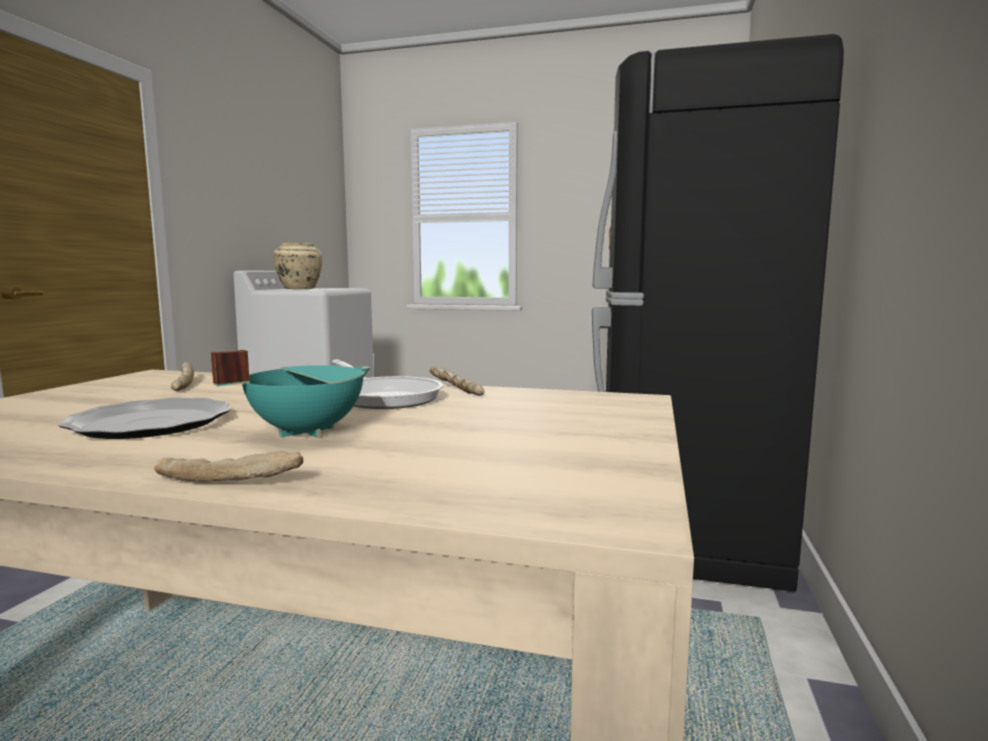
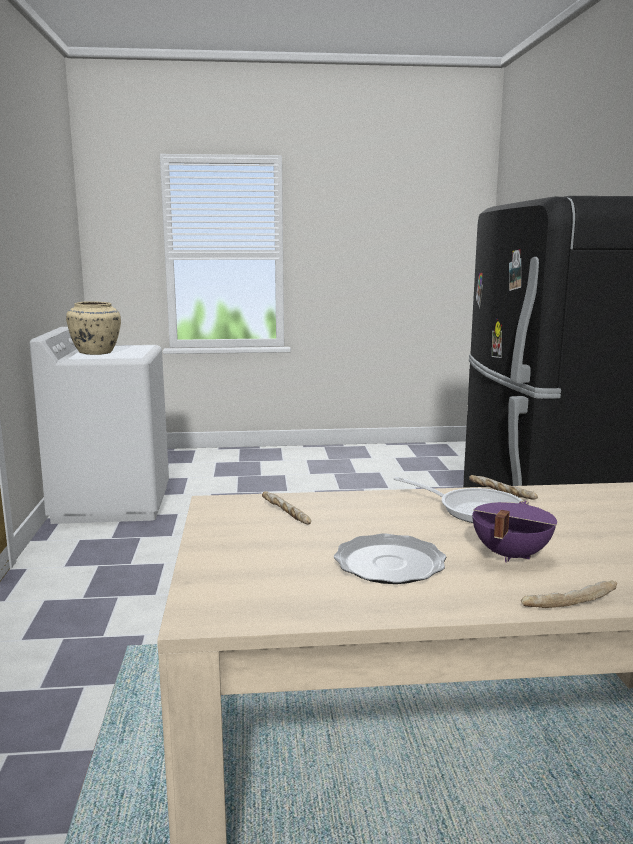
camera: 20 degrees left, 5 degrees up
(305, 431) = (509, 555): turquoise cooking pot -> purple cooking pot

